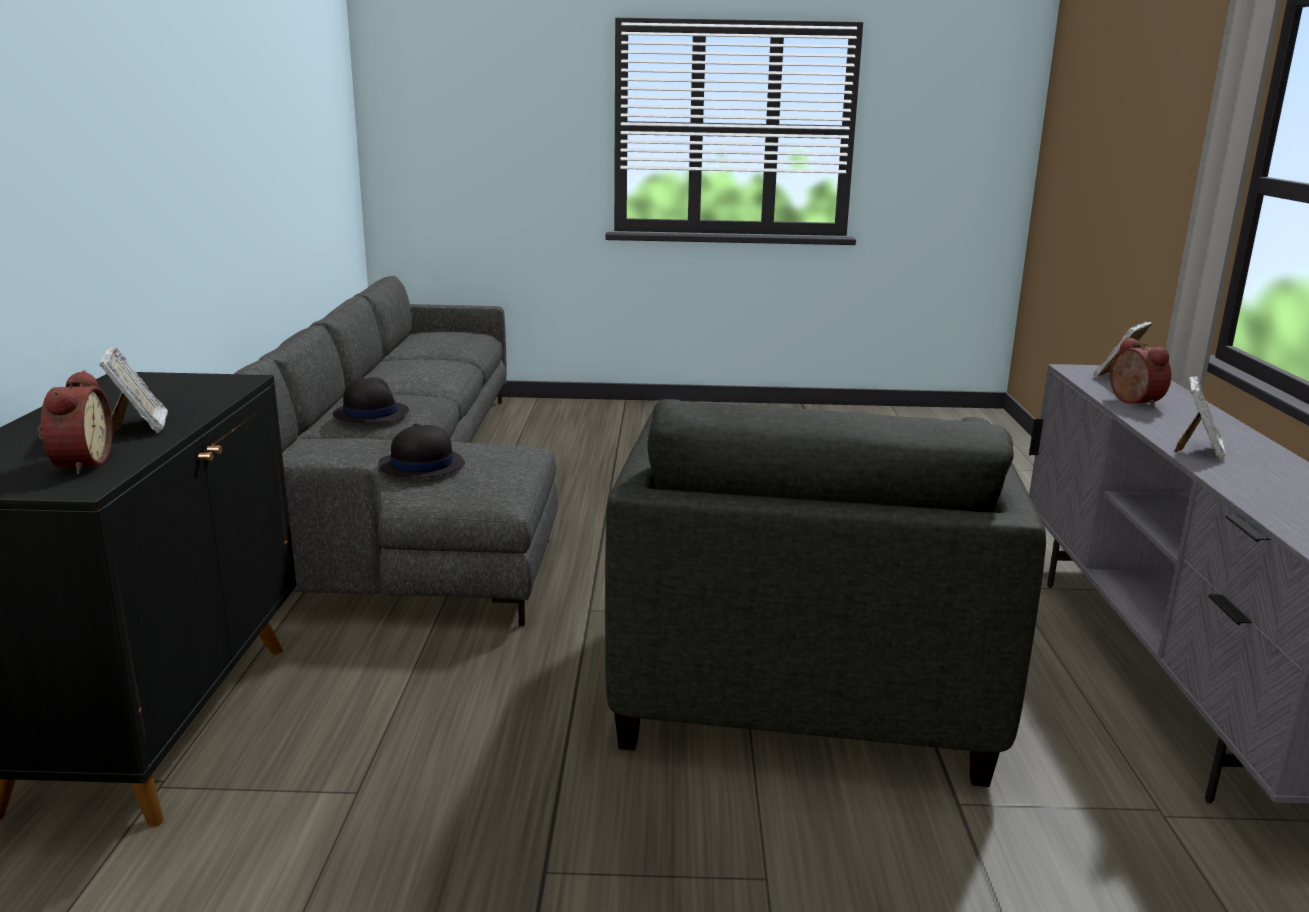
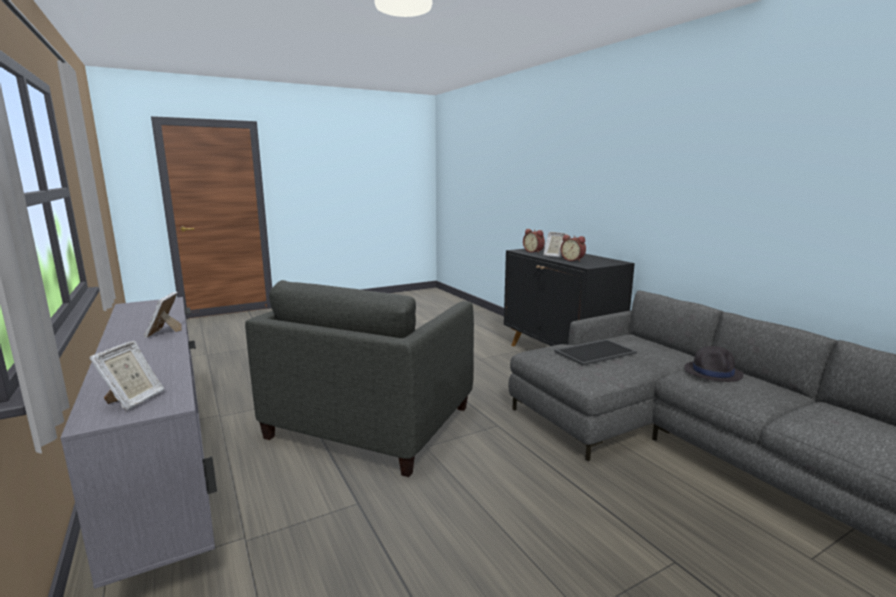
camera: 150 degrees right, 5 degrees down
(421, 465) = (595, 352): black hat -> tray
(801, 682) = (371, 422): grey armchair -> grey armchair turned 135 degrees counterclockwise
(1132, 402) = (161, 366): alarm clock -> alarm clock (573, 260)

